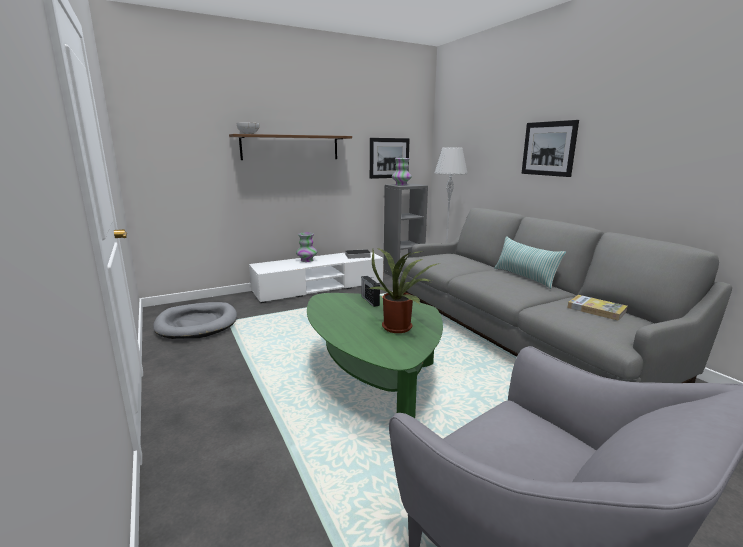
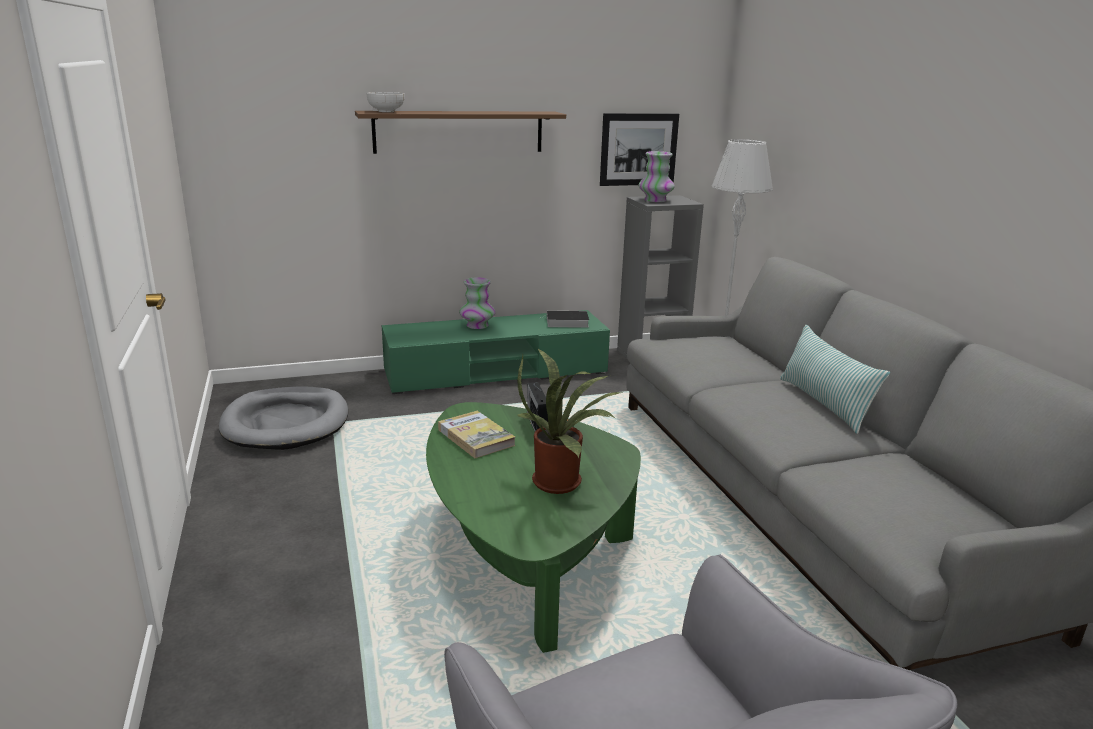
camera: 10 degrees right, 5 degrees up
(319, 287) = (496, 372): white tv stand -> green tv stand
(548, 148) = (907, 167): picture -> none
(596, 309) = (912, 487): book -> book (476, 437)

